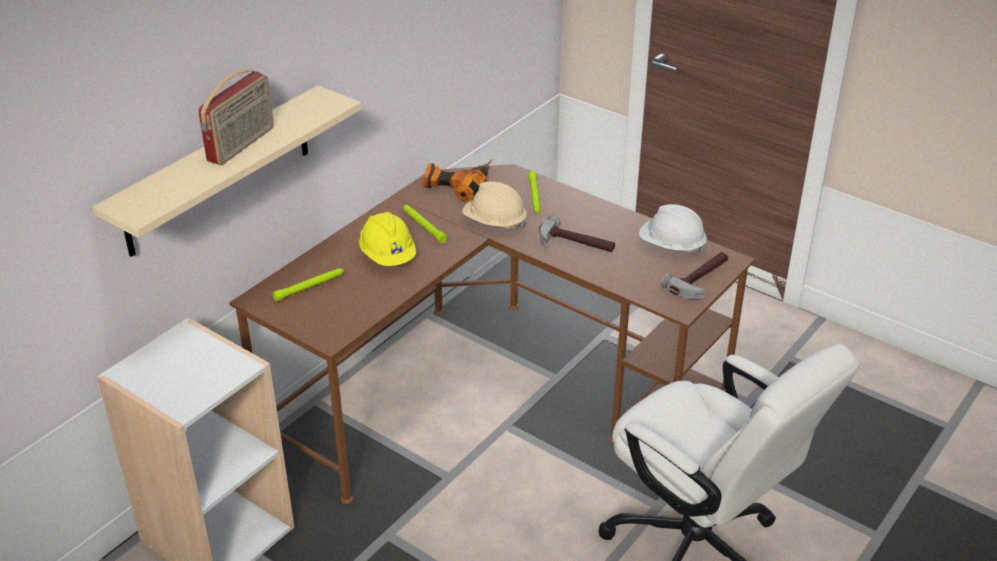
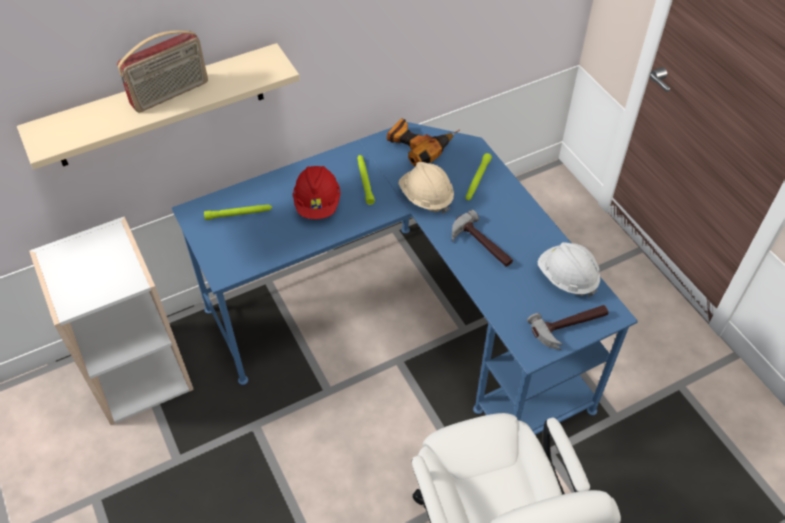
camera: 25 degrees right, 15 degrees up
(388, 256) = (317, 203): yellow hard hat -> red hard hat
(491, 390) = (405, 321): brown desk -> blue desk

